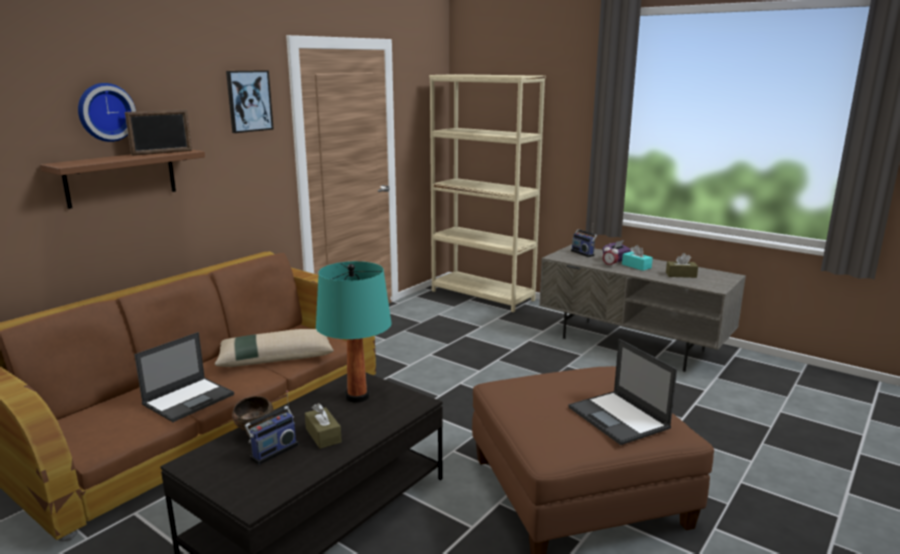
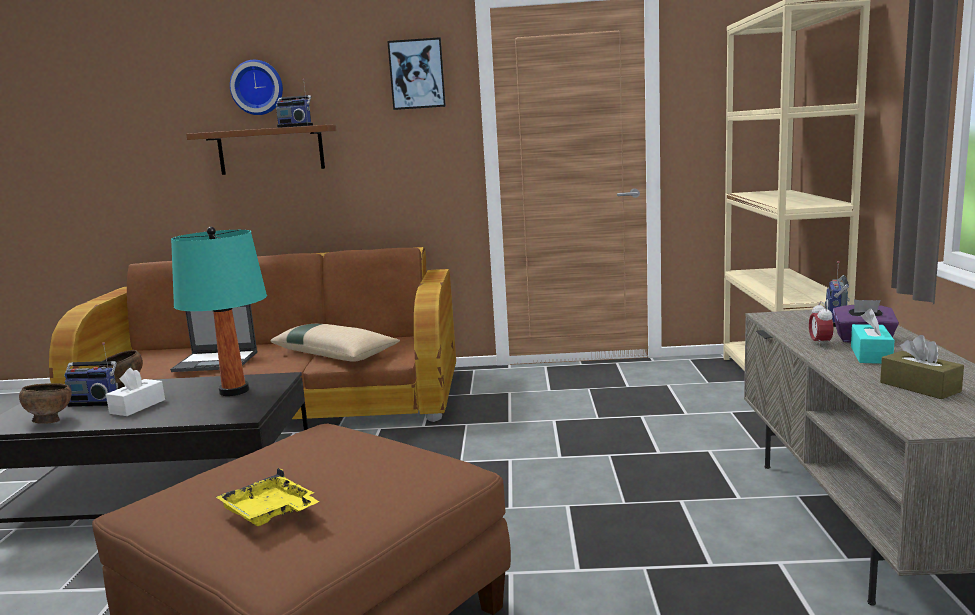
camera: 55 degrees right, 5 degrees down
(162, 153) = (296, 126): picture frame -> radio
(291, 476) = (50, 421): none -> brown bowl
(323, 435) = (137, 406): brown tissue box -> white tissue box
(619, 418) = (270, 513): laptop -> yellow tray

